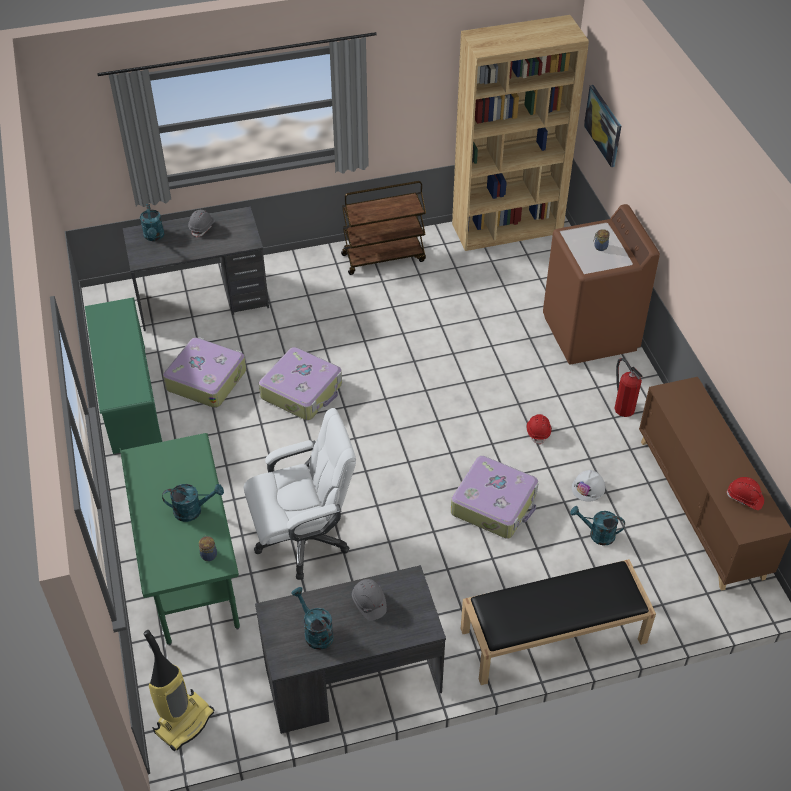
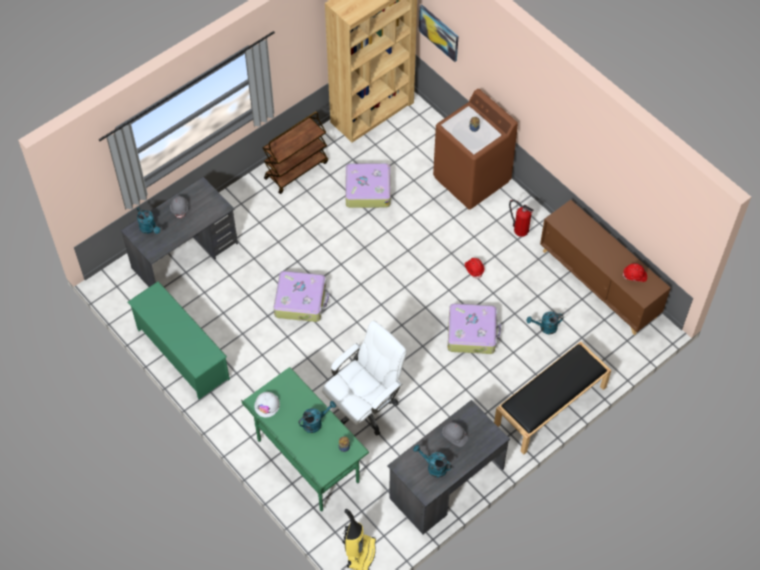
camera: 25 degrees left, 10 degrees up
(206, 379) = (228, 318): suitcase -> suitcase (367, 190)
(588, 488) = (525, 297): white hard hat -> white hard hat (267, 405)

